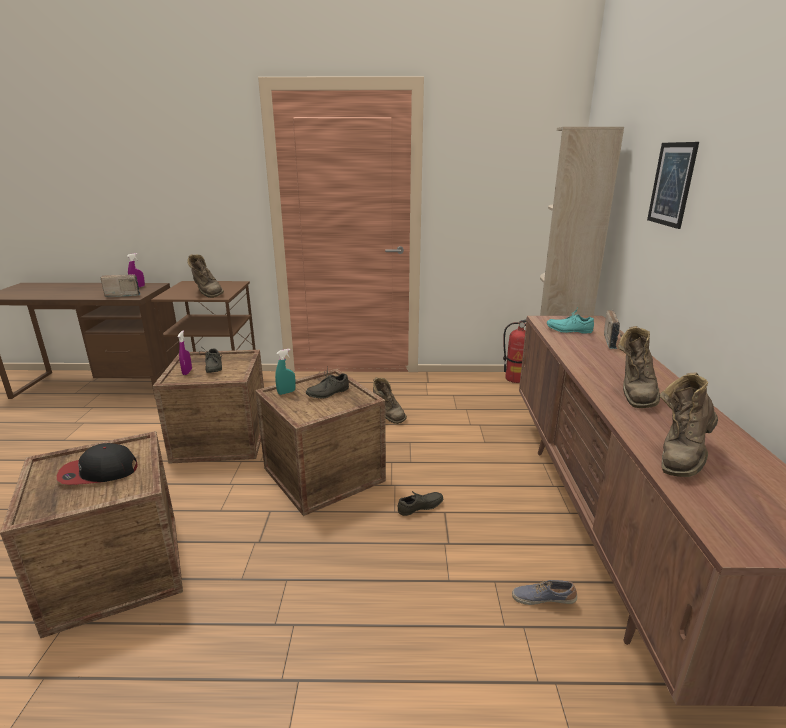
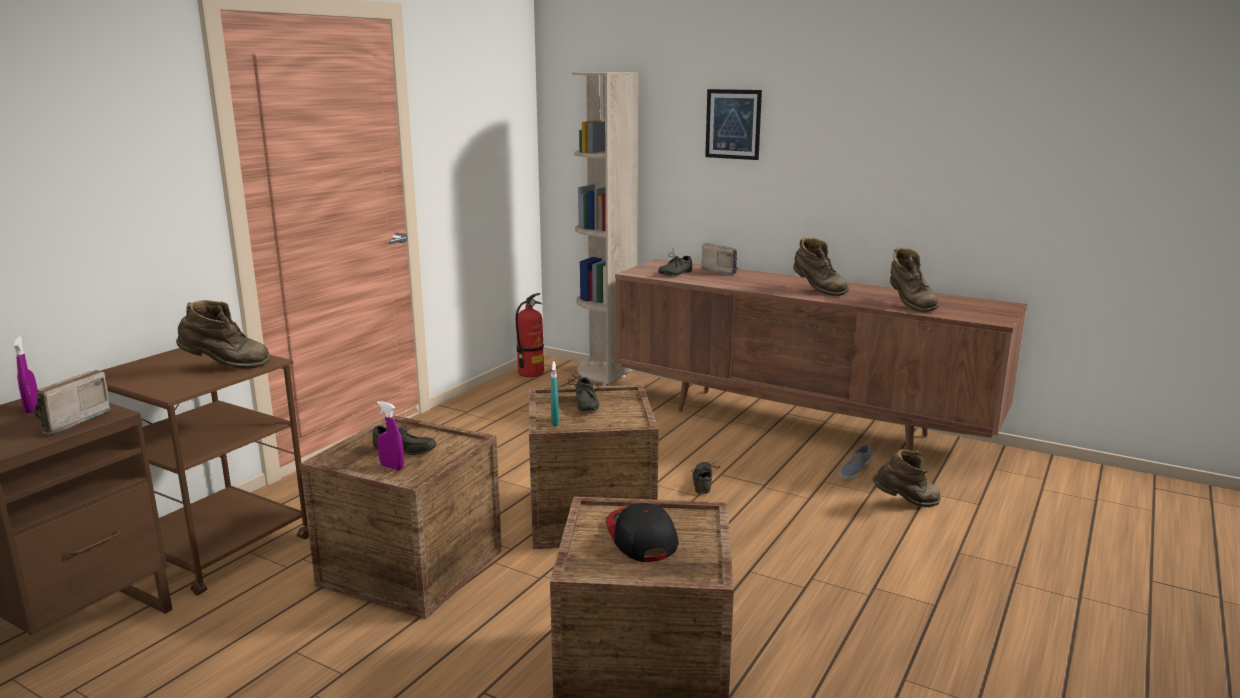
camera: 60 degrees left, 5 degrees down
(98, 472) = (641, 537): cap -> cap turned 150 degrees clockwise
(387, 415) = (510, 452): brown boot -> brown boot (906, 504)
(568, 330) = (674, 273): turquoise shoe -> grey shoe

